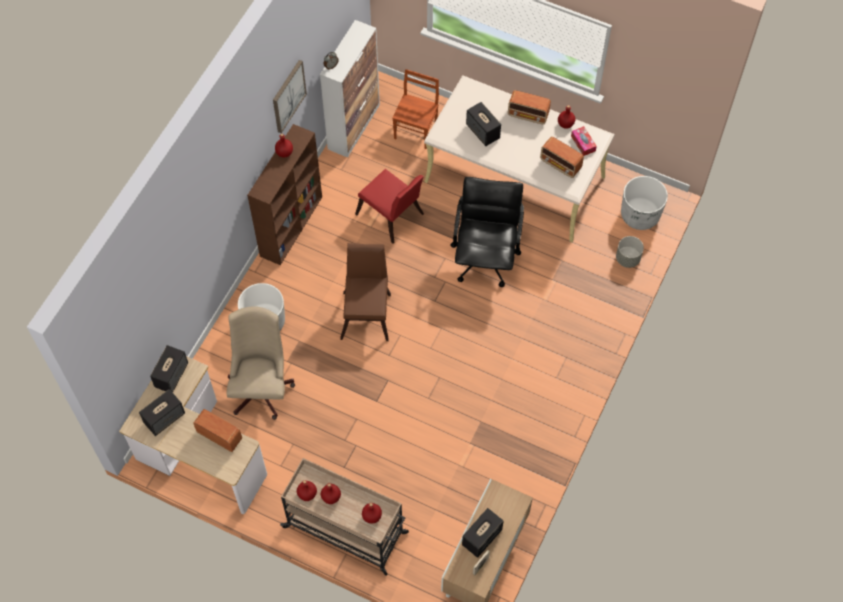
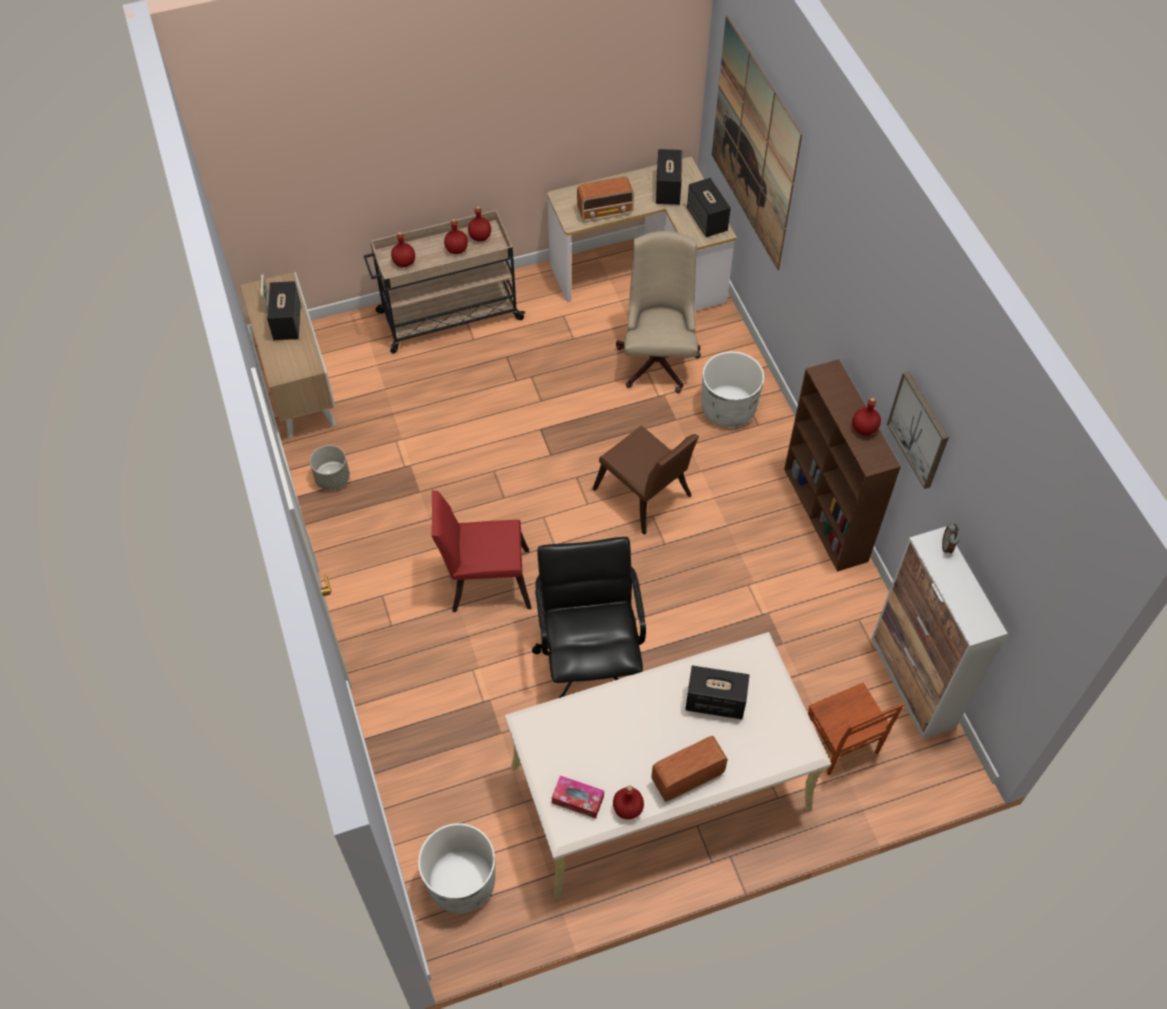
camera: 135 degrees right, 5 degrees down
(148, 305) = (754, 145): none -> picture
(262, 387) = (658, 357): beige office chair -> beige office chair turned 135 degrees counterclockwise
(392, 217) = (739, 615): red chair -> red chair (484, 579)
(485, 258) = (589, 659): black office chair -> black office chair turned 150 degrees counterclockwise
(561, 165) = (575, 742): radio -> none
(627, 259) = (424, 805): grey planter -> grey planter (332, 478)

